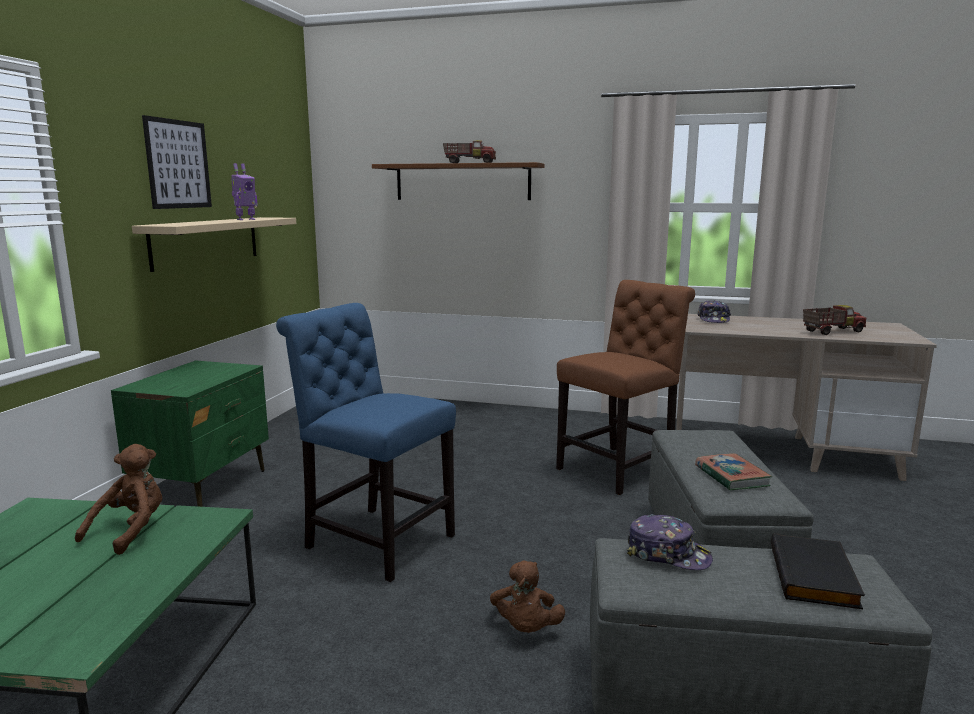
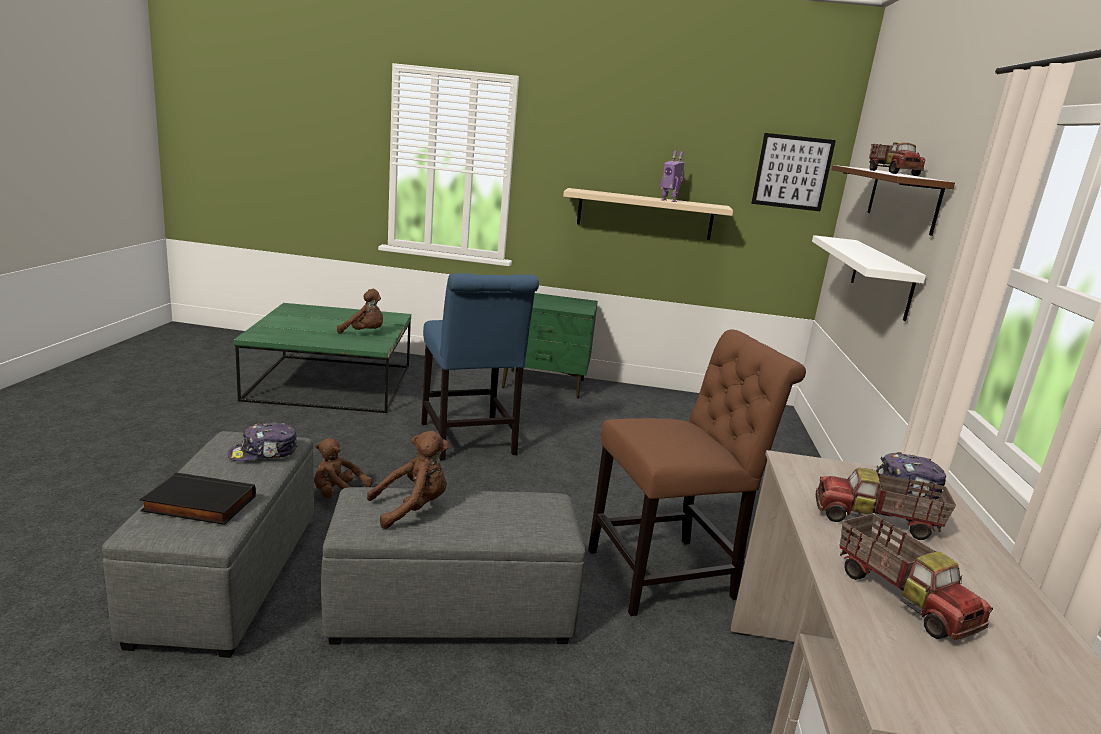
camera: 80 degrees right, 5 degrees up
(178, 164) = (629, 147): picture -> picture (792, 172)
(374, 540) = (469, 441): blue chair -> blue chair turned 135 degrees clockwise
(461, 242) = (881, 277): none -> white shelf
(620, 468) = (669, 574): brown chair -> brown chair turned 60 degrees counterclockwise
(668, 554) = (263, 453): cap -> cap turned 45 degrees clockwise
(731, 476) = (412, 508): book -> brown plush toy
(759, 326) = (876, 521): none -> toy truck

